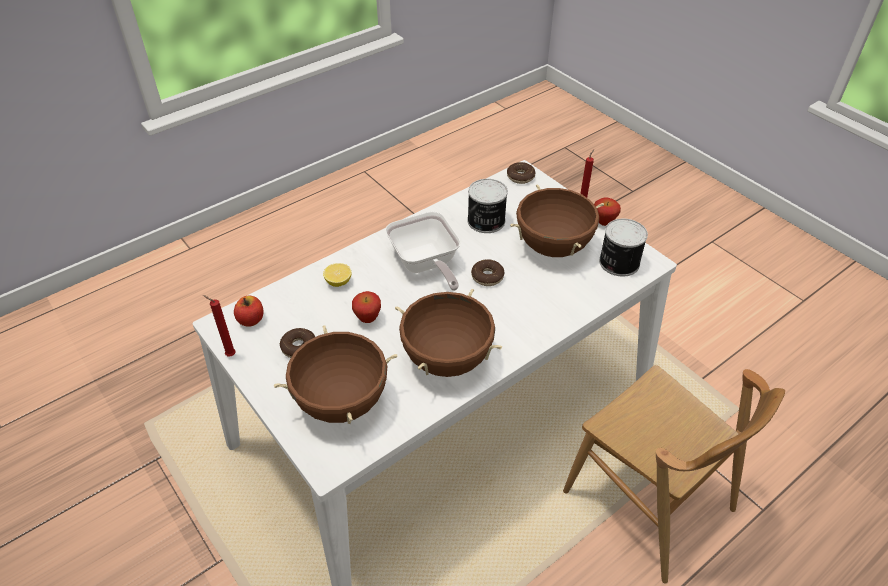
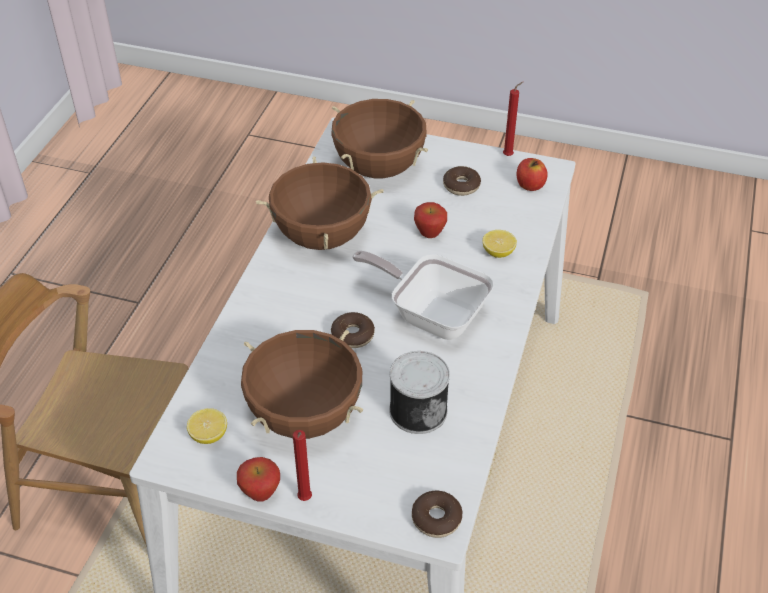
camera: 145 degrees right, 0 degrees up
(618, 262) = (209, 435): can -> lemon

